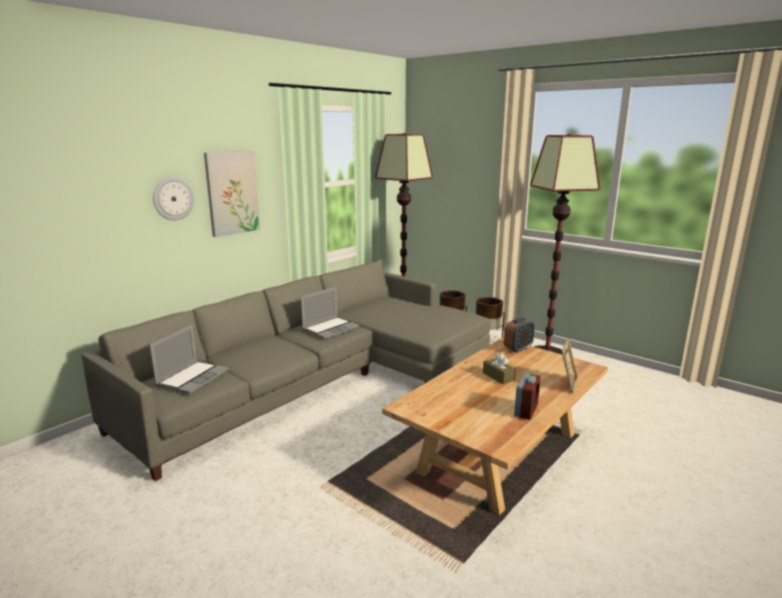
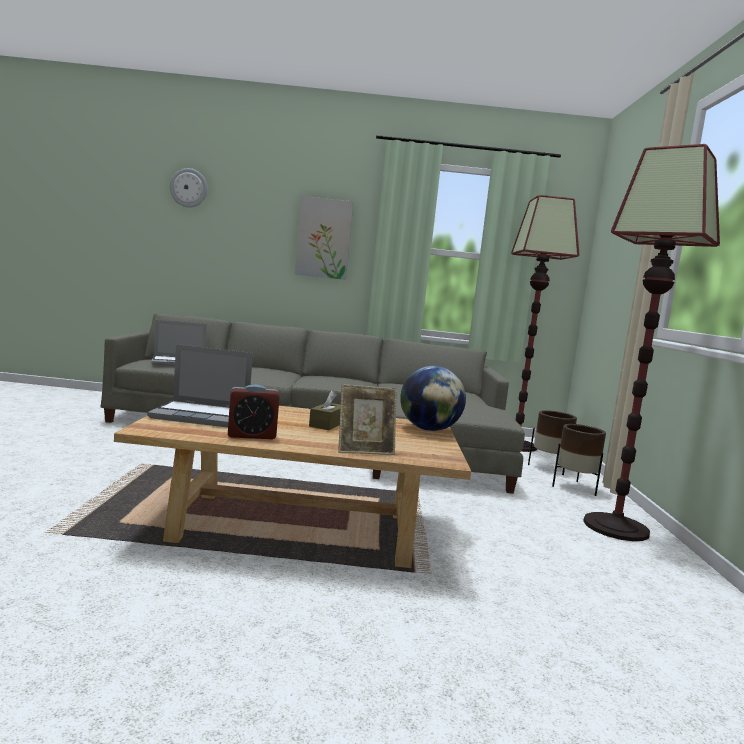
camera: 50 degrees right, 10 degrees down
(173, 198) = (265, 232): wall clock -> wall clock (189, 188)
(330, 328) = (340, 381): laptop -> laptop (202, 416)
(518, 348) = (429, 429): alarm clock -> globe

